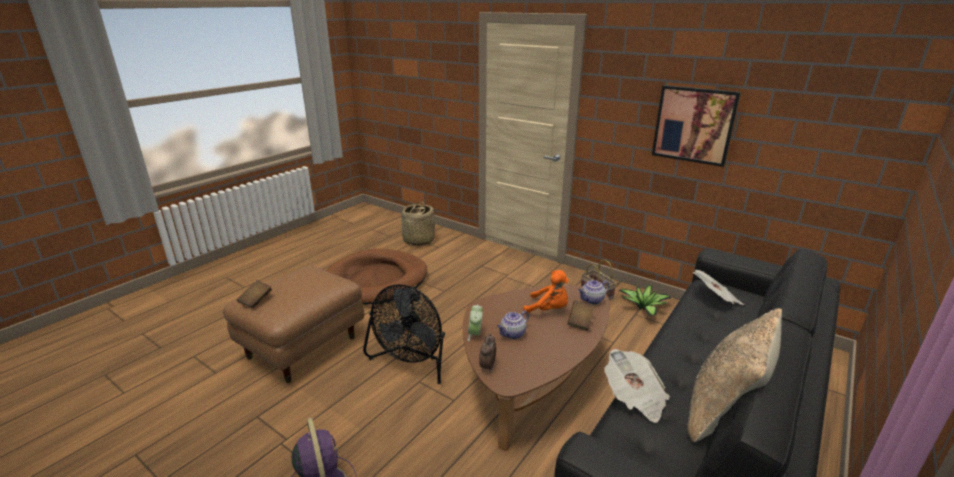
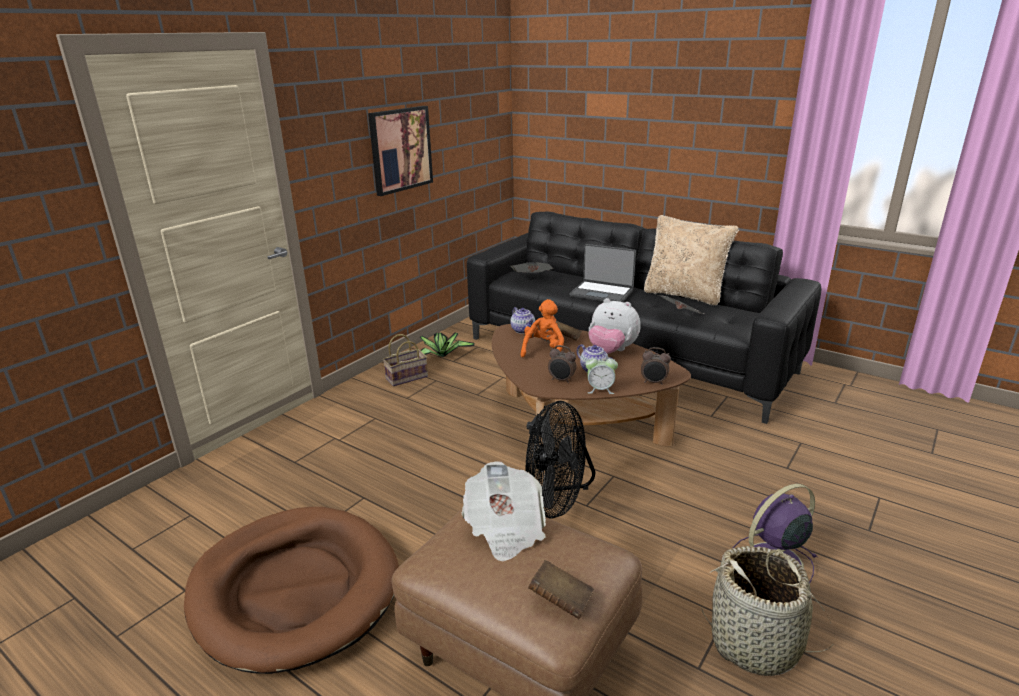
camera: 90 degrees left, 0 degrees up
(315, 286) = (505, 529): none -> newspaper
(418, 240) = (138, 546): basket -> basket (755, 643)
(493, 316) = (561, 380): none -> alarm clock
(554, 348) = (611, 351): none -> plush toy
(693, 343) = (602, 293): none -> laptop

